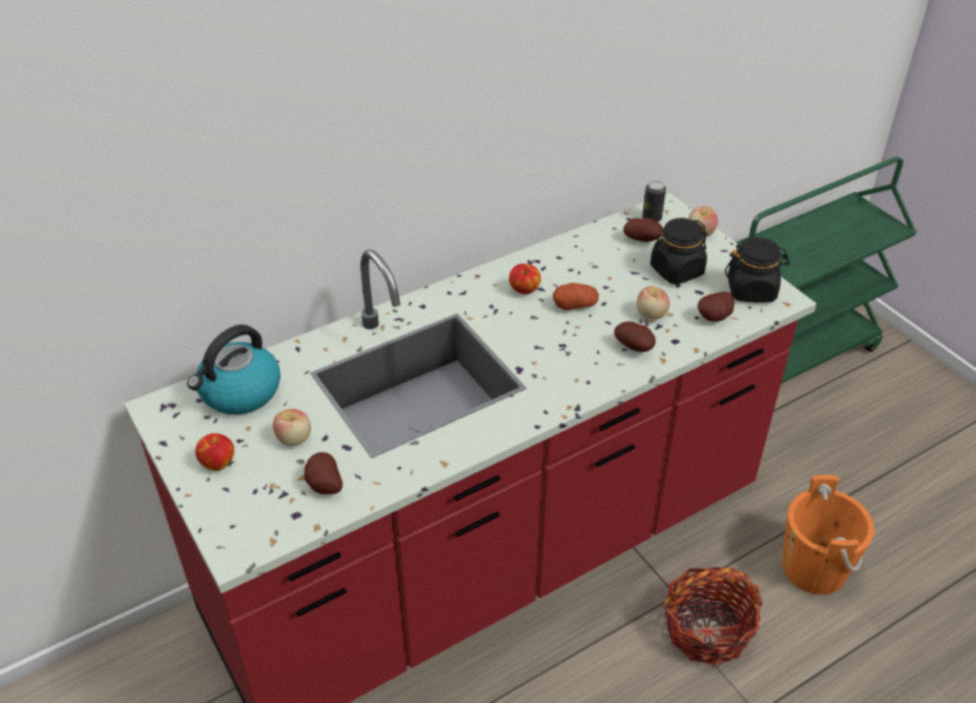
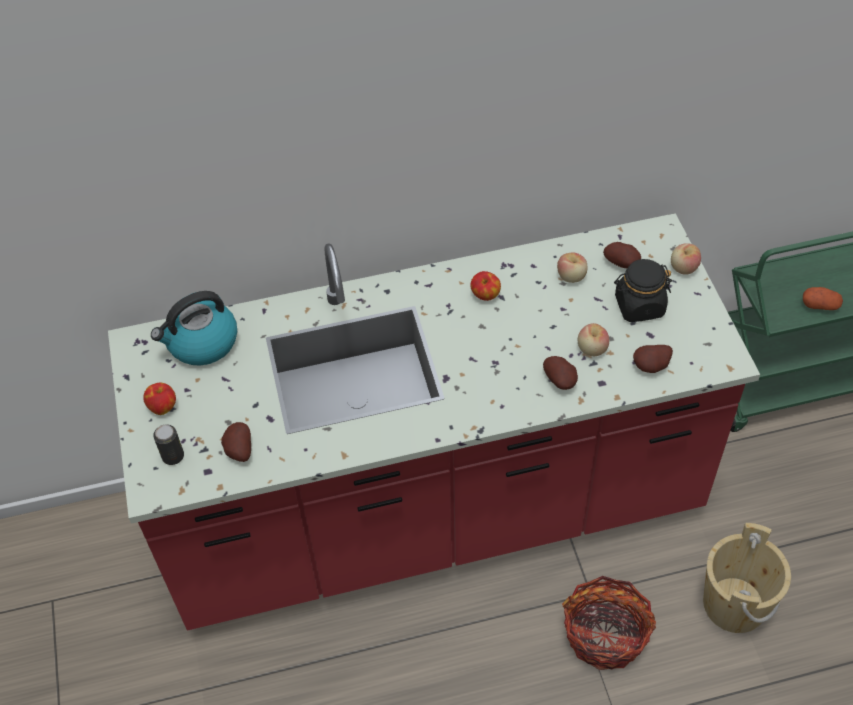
camera: 20 degrees right, 10 degrees up
(294, 439) = (230, 399): apple -> apple (571, 276)
(575, 305) = (525, 322): potato -> potato (820, 305)
(651, 218) = (643, 240): can -> can (173, 456)
(751, 290) = (702, 345): black jar -> none
(814, 568) = (734, 604): orange bucket -> beige bucket

